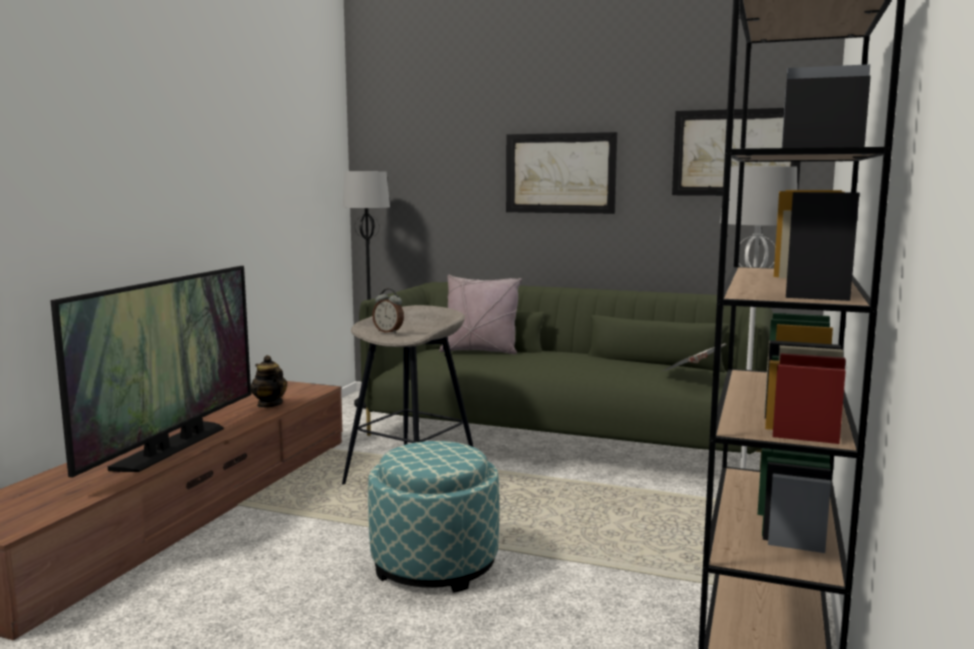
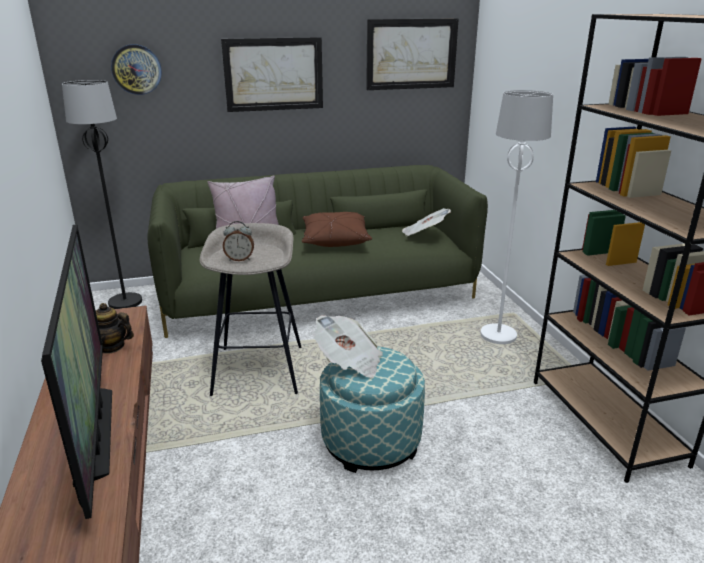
camera: 35 degrees left, 15 degrees up
(416, 446) = (349, 361): none -> newspaper
(425, 165) = (136, 69): none -> wall clock
(573, 362) = (335, 240): none -> brown pillow

